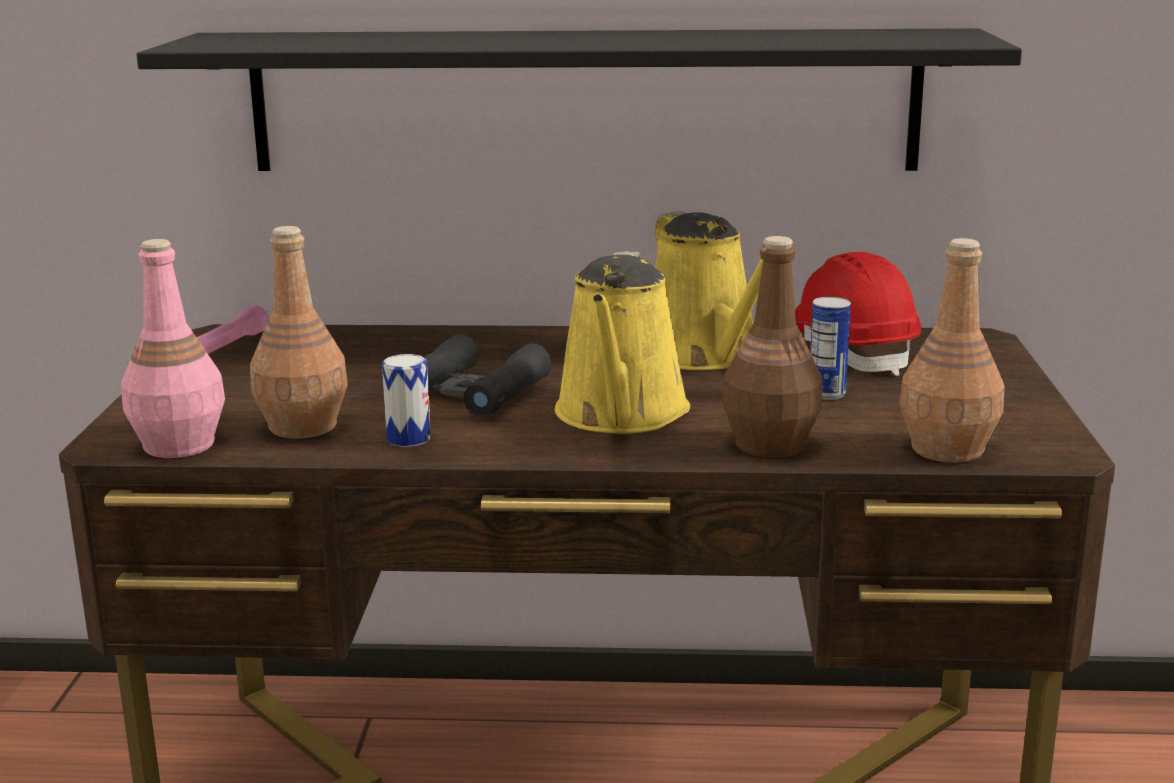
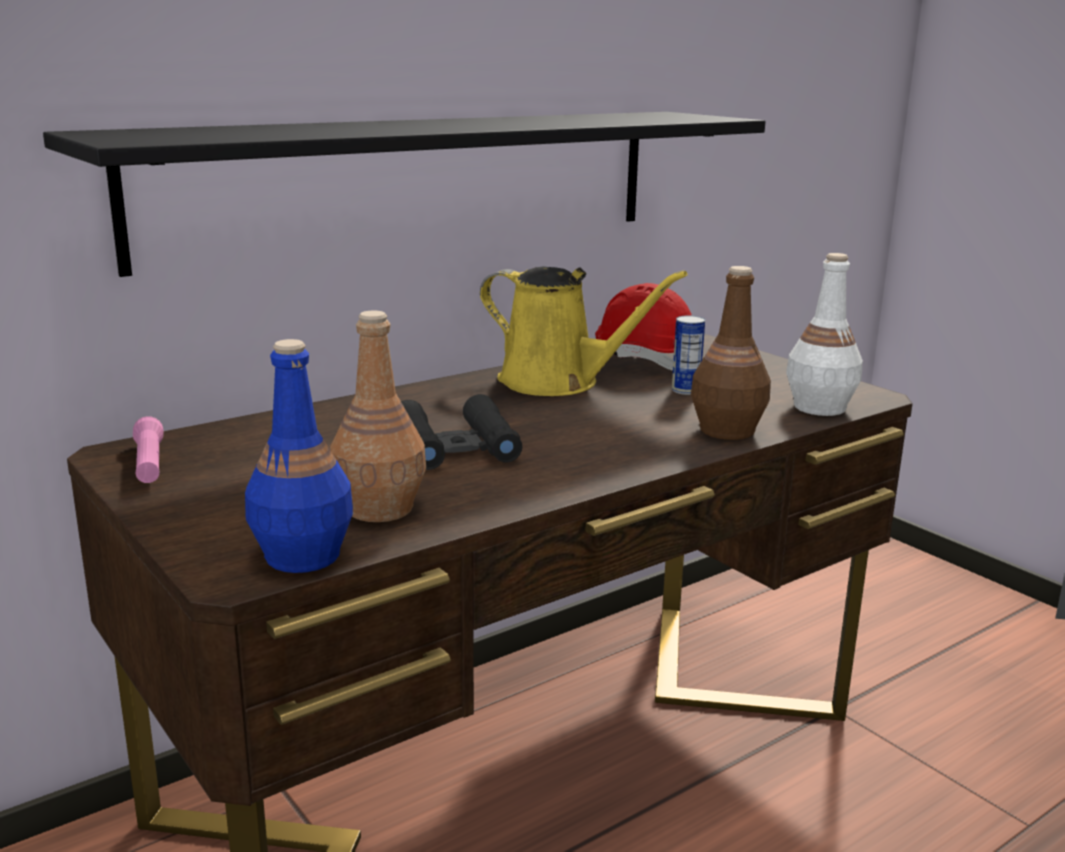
camera: 40 degrees left, 0 degrees up
(178, 445) = (301, 556): pink bottle -> blue bottle
(408, 438) = (487, 493): can -> none
(621, 415) = (596, 435): yellow watering can -> none
(946, 449) = (819, 408): brown bottle -> white bottle

